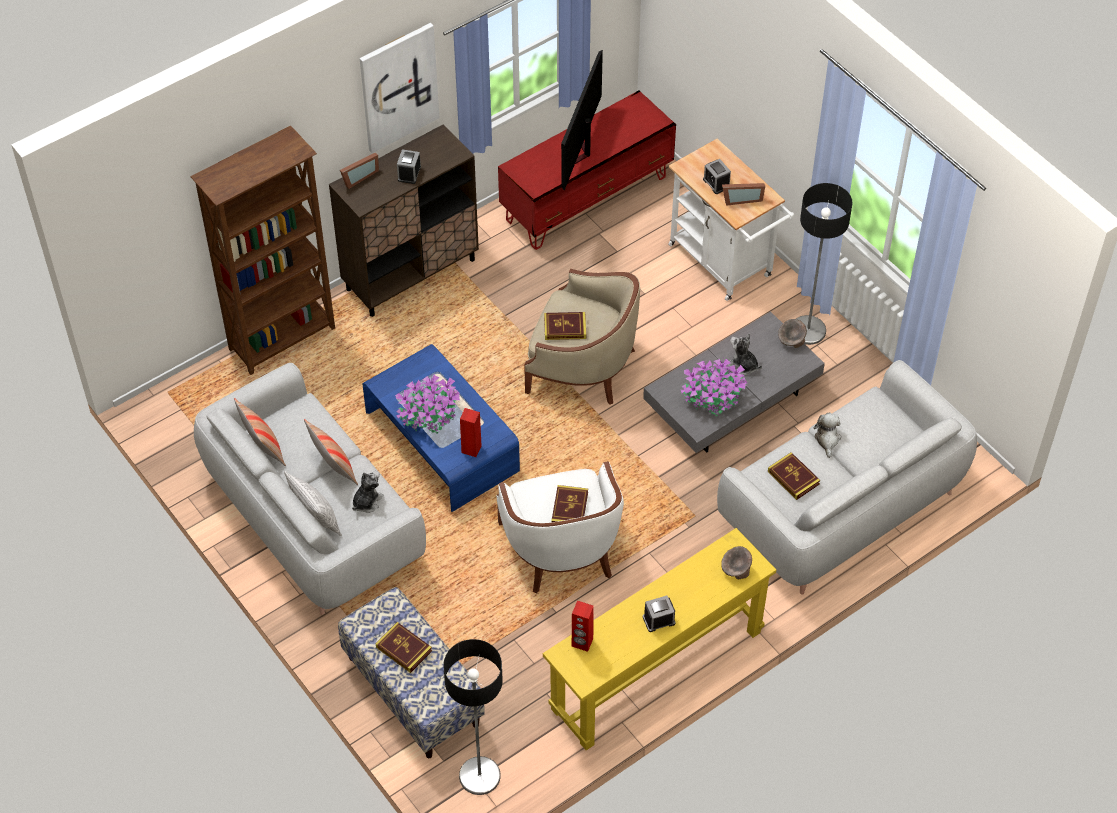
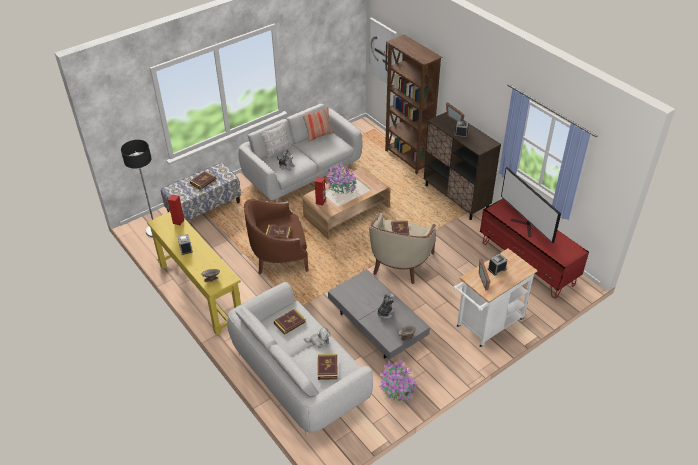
camera: 90 degrees right, 10 degrees down
(334, 468) = (306, 155): pillow -> none
(398, 86) = (490, 97): picture -> picture (383, 52)
(442, 442) = (346, 212): blue coffee table -> brown coffee table
(561, 548) = (279, 256): white armchair -> brown armchair
(579, 154) = (525, 226): television -> television turned 135 degrees counterclockwise
(713, 398) = (359, 299): potted plant -> potted plant (397, 389)
(808, 330) = (437, 366): floor lamp -> none
(881, 426) = (327, 368): none -> book

